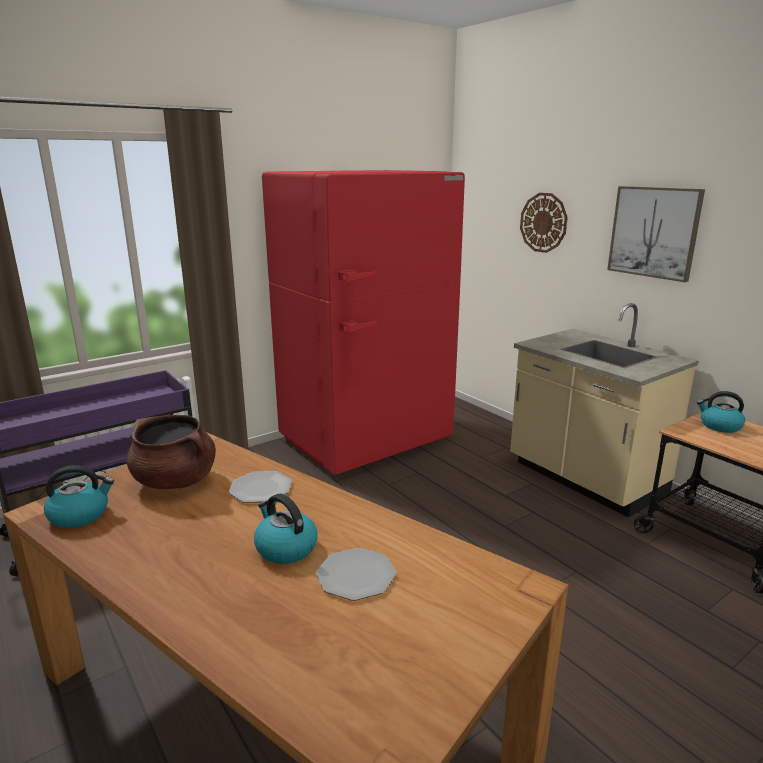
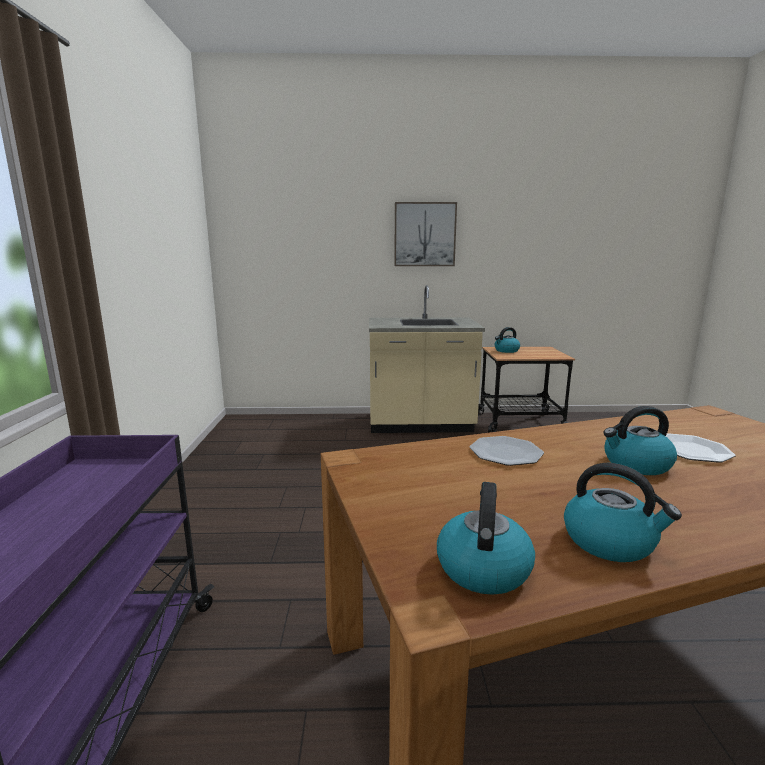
camera: 55 degrees left, 5 degrees down
(130, 550) = (610, 541): none -> kettle
(176, 481) = (442, 488): brown cooking pot -> none
(366, 440) = (239, 469): red fridge -> none
(543, 222) = (326, 235): wall clock -> none

